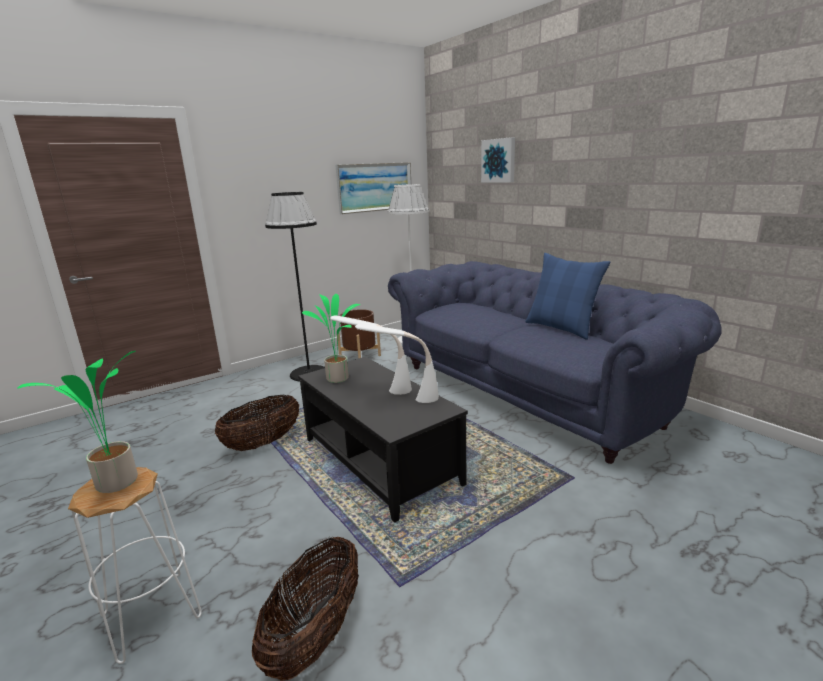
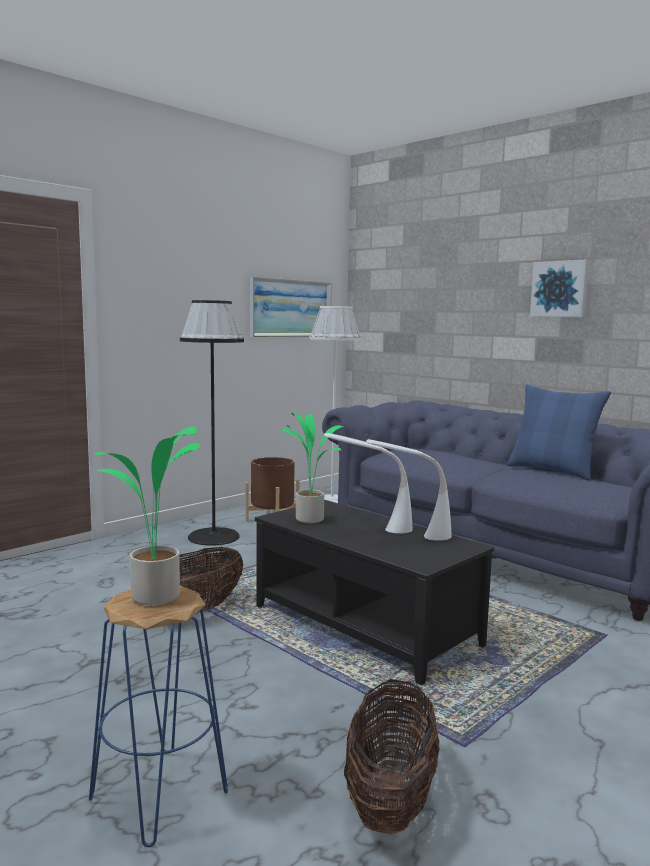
camera: 10 degrees left, 10 degrees down
(152, 614) = (160, 794): white stool -> blue stool
(499, 160) = (449, 284): picture -> picture (560, 289)

